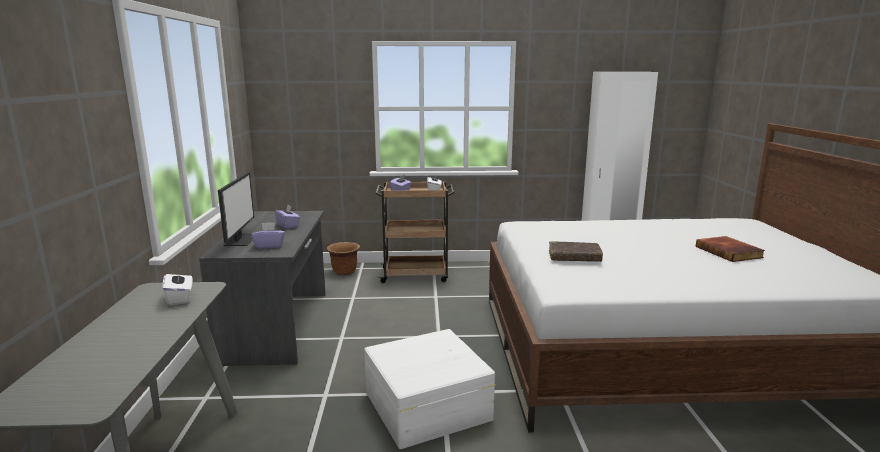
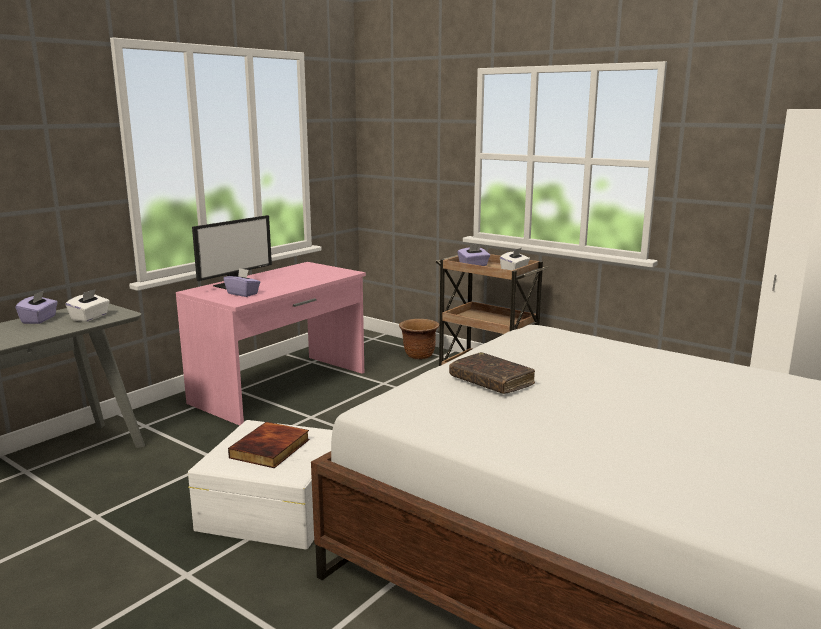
camera: 40 degrees right, 0 degrees up
(279, 325) = (281, 387): grey desk -> pink desk
(288, 225) = (300, 280): purple tissue box -> purple tissue box (39, 319)
(729, 252) = (757, 444): book -> book (271, 449)

